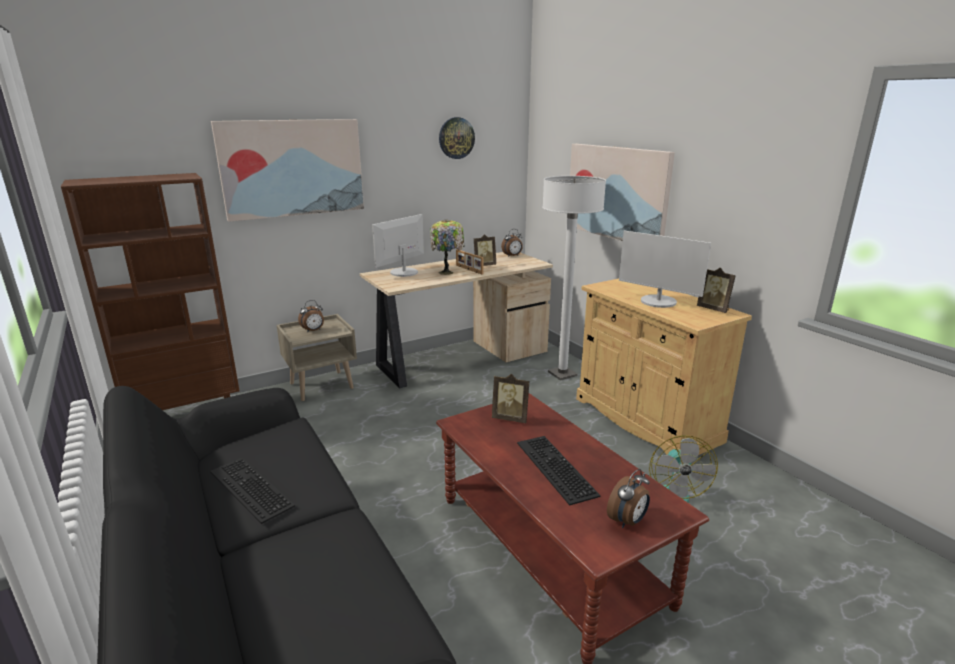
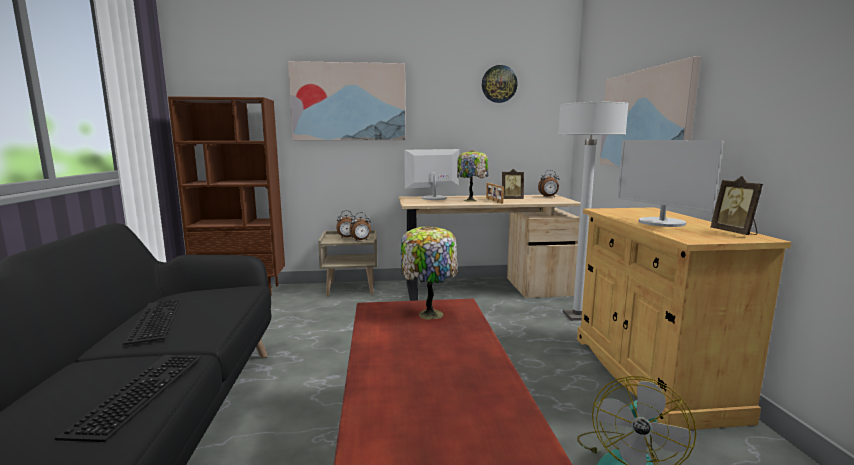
camera: 25 degrees right, 10 degrees down
(510, 418) = (429, 313): picture frame -> table lamp
(553, 467) = (421, 362): keyboard -> keyboard (138, 391)
(628, 521) = (447, 440): alarm clock -> alarm clock (361, 240)

